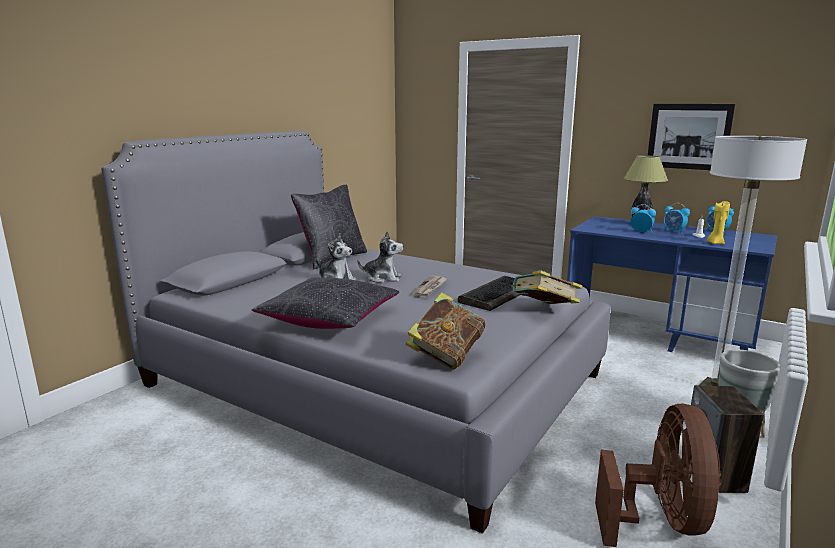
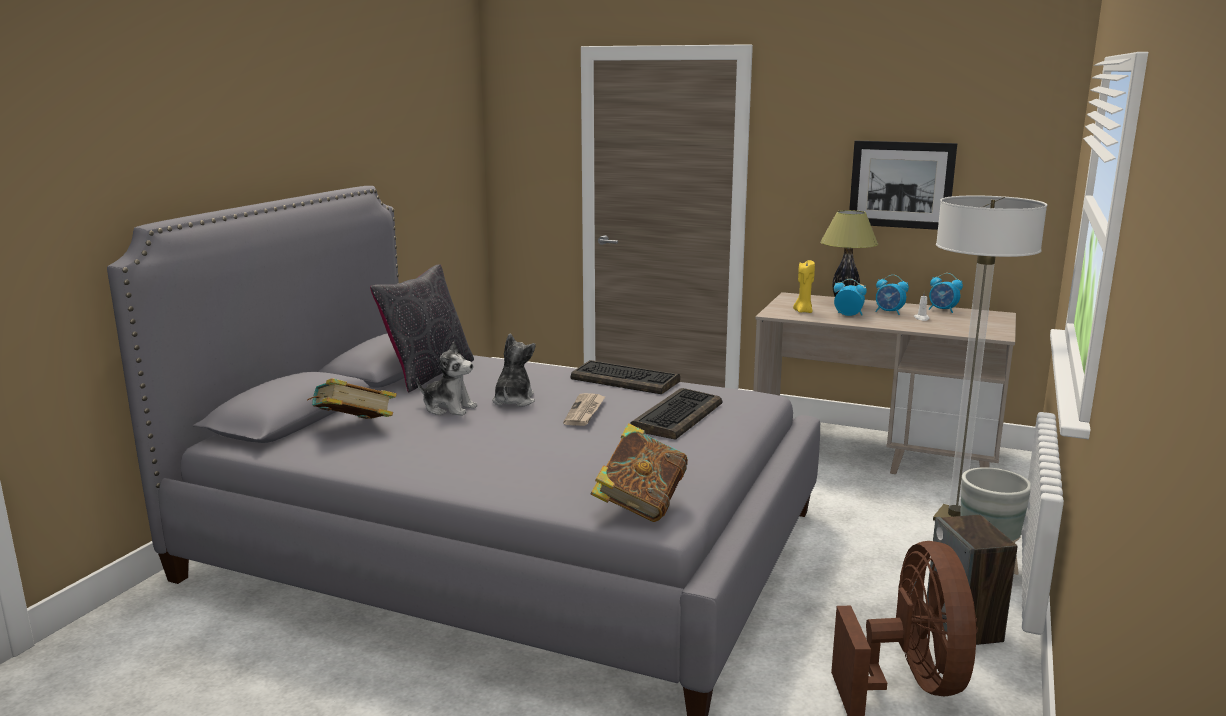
camera: 10 degrees left, 0 degrees up
(329, 319) = (465, 465): black pillow -> none
(382, 278) = (513, 401): plush toy -> plush toy turned 75 degrees counterclockwise
(467, 269) = (626, 380): none -> keyboard
(543, 310) = (744, 434): book -> book (354, 428)
(658, 334) = (875, 450): blue desk -> beige desk
(715, 243) = (943, 328): yellow candle -> yellow candle (803, 311)

